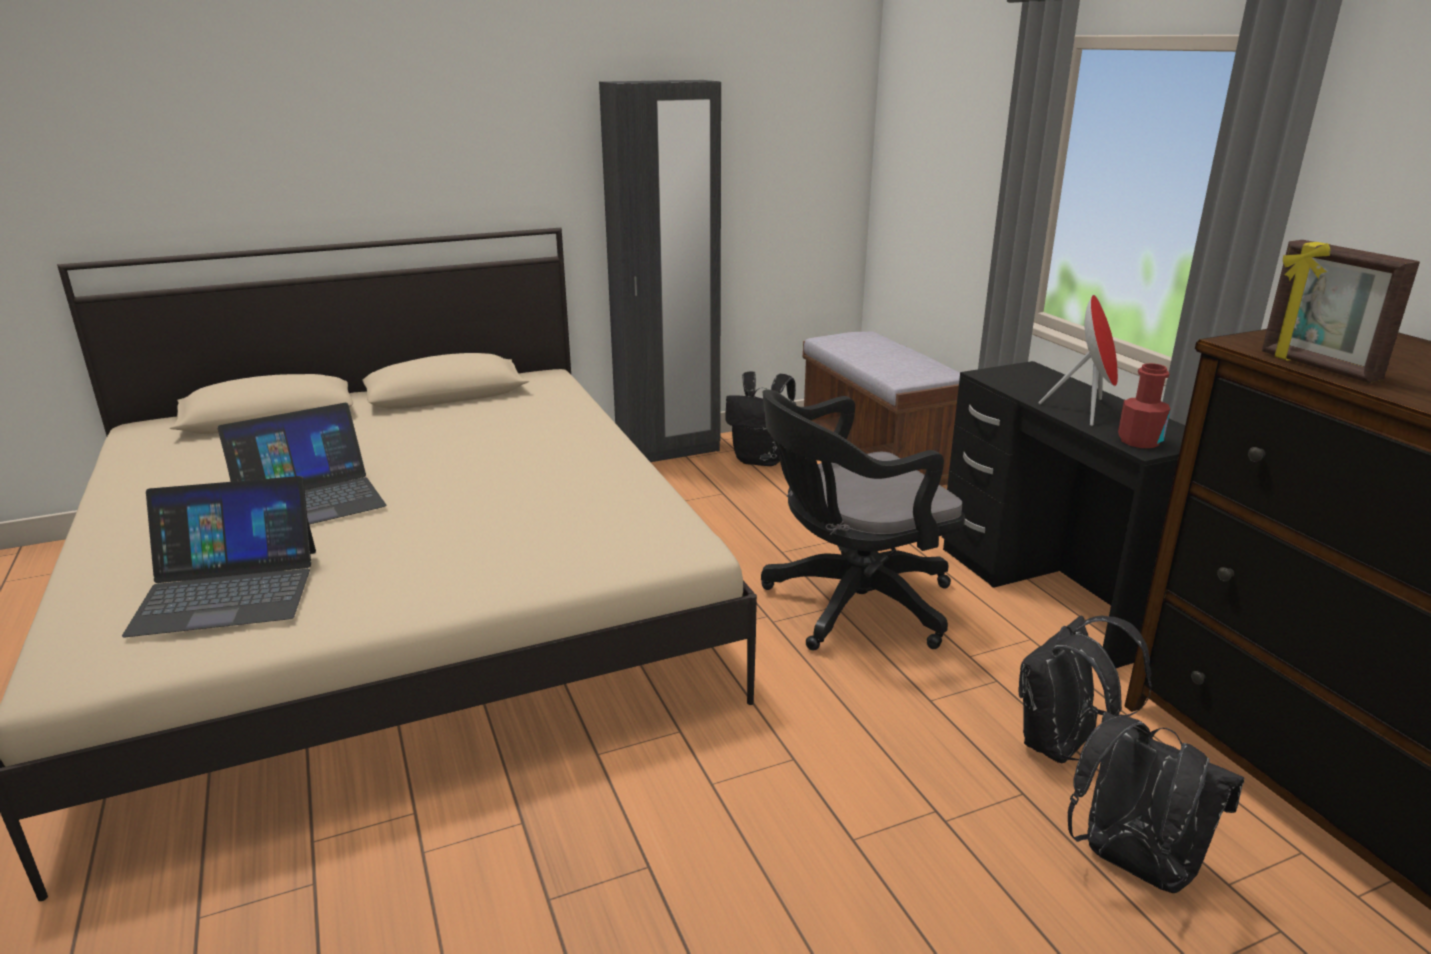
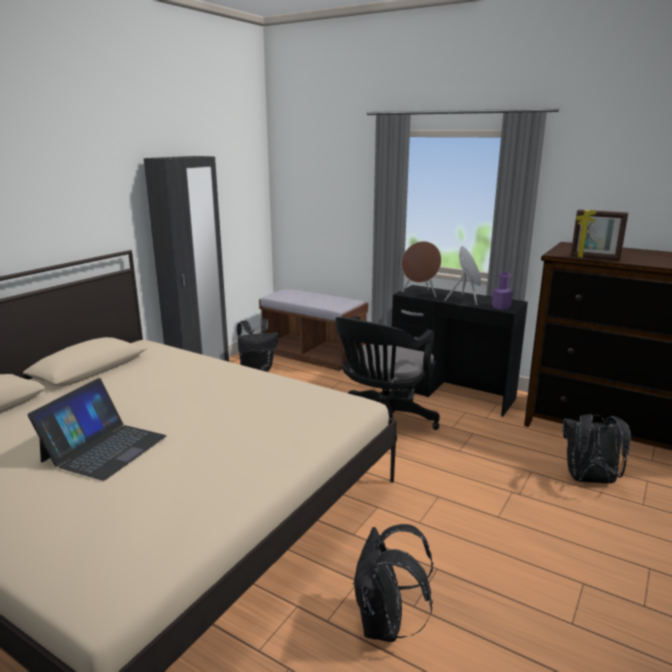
camera: 35 degrees left, 5 degrees down
(227, 590) = (143, 511): laptop -> none
(1015, 381) = (420, 294): none -> brown speaker
(1061, 747) = (522, 449): black backpack -> black backpack (385, 625)
(1139, 441) = (501, 307): red bottle -> purple bottle

